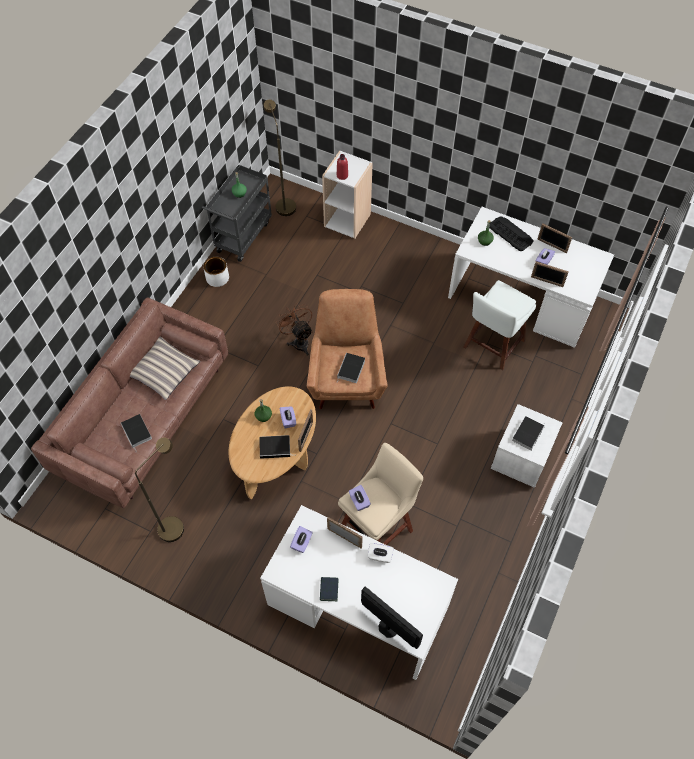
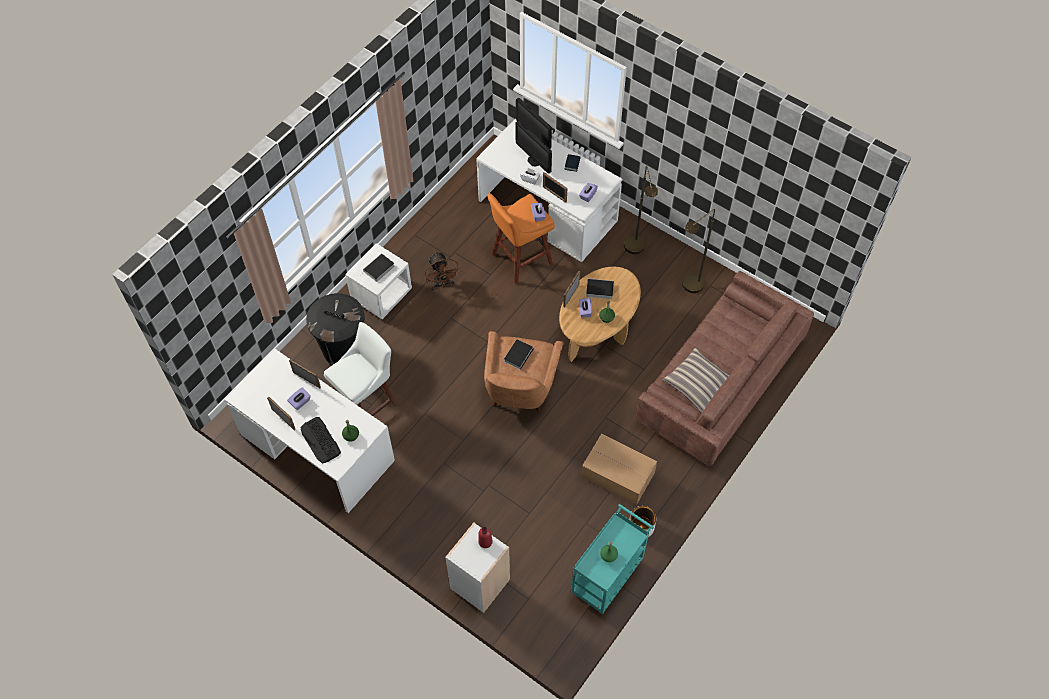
camera: 170 degrees left, 0 degrees up
(137, 432) = (721, 330): book -> none
(241, 316) = (618, 475): none -> cardboard box
(242, 239) = (608, 577): grey cart -> turquoise cart
(283, 204) = (553, 622): brown floor lamp -> brown floor lamp (636, 250)
(299, 341) = (561, 436): brown fan -> brown fan (442, 284)
(377, 529) = (520, 259): beige stool -> orange stool
(380, 587) = (534, 160): none -> monitor
(537, 392) = (343, 348): none -> black trash can

